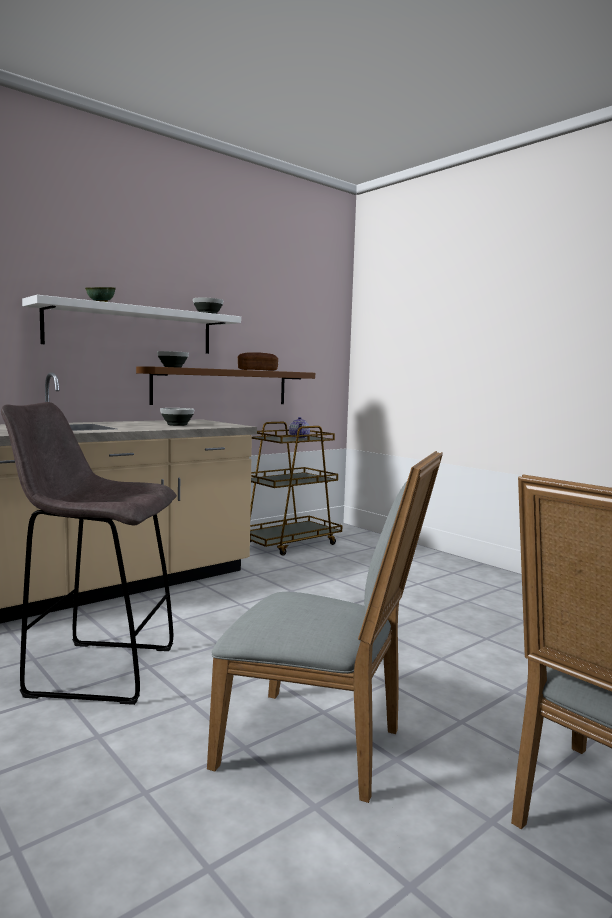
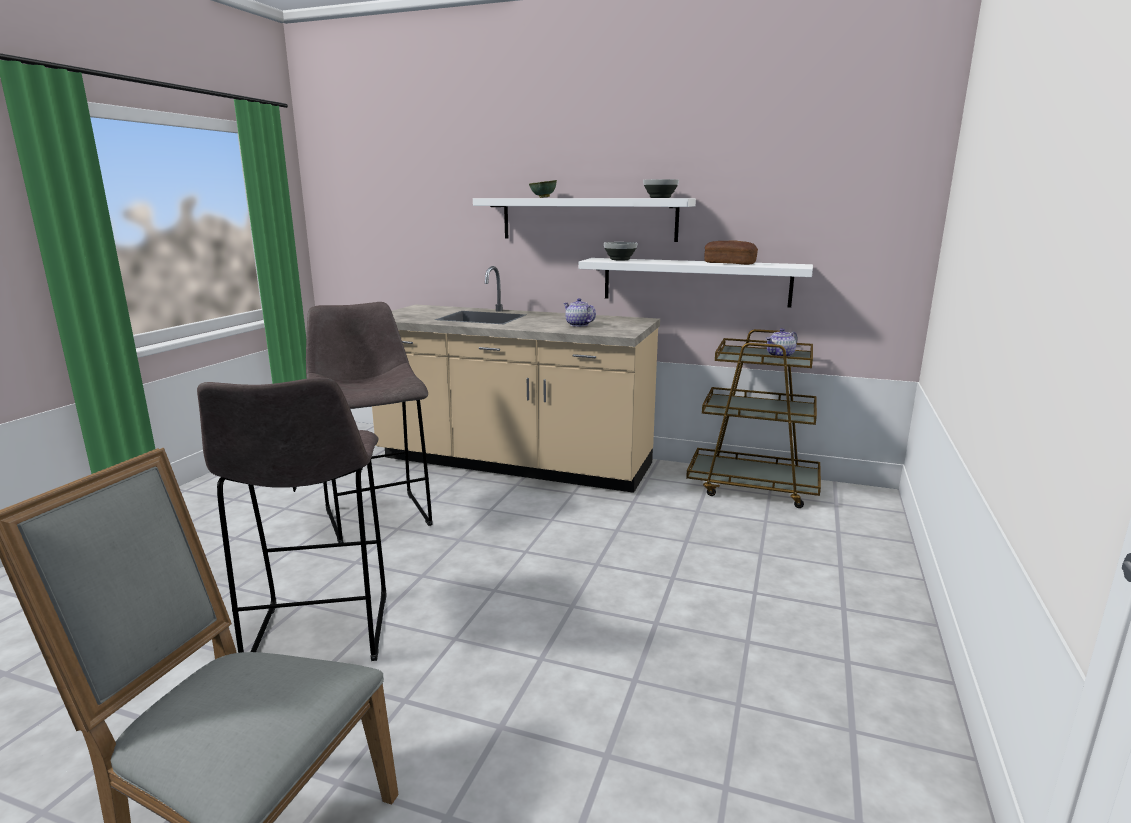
camera: 60 degrees right, 10 degrees up
(177, 425) = (578, 325): bowl -> teapot
(222, 387) = (695, 281): brown shelf -> white shelf
(321, 747) = (319, 635): grey chair -> grey stool

